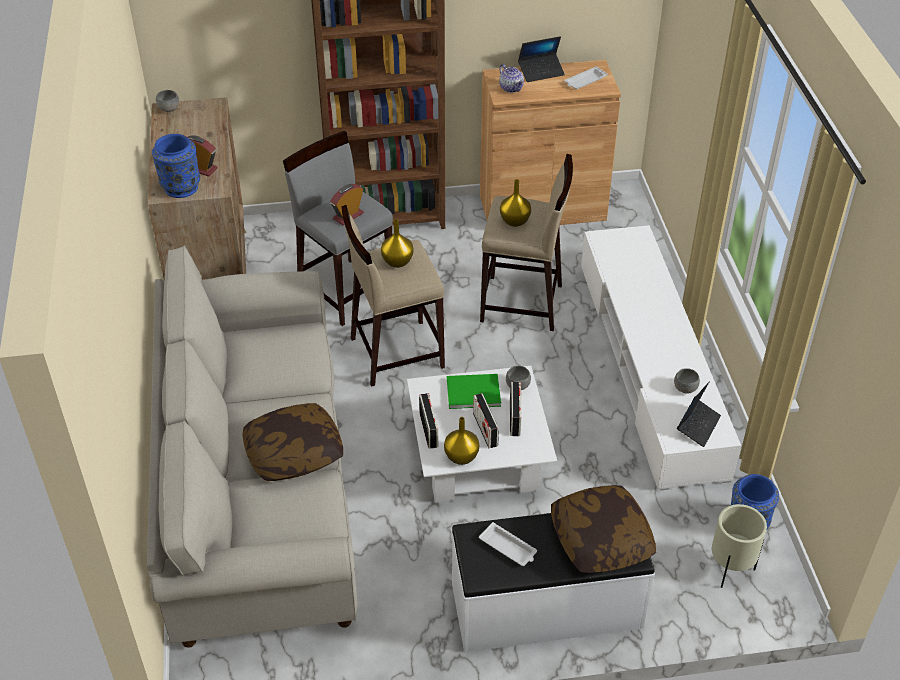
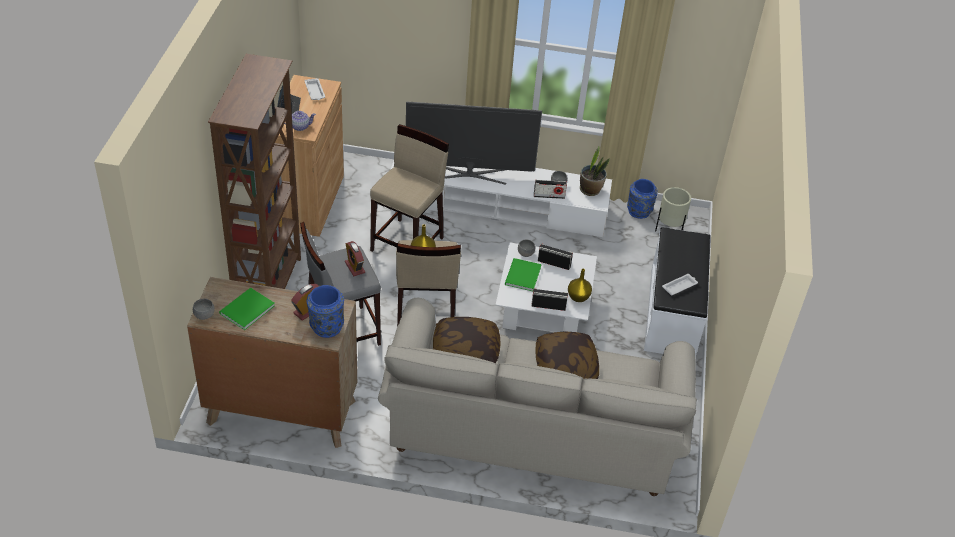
camera: 75 degrees left, 0 degrees up
(186, 130) = (245, 310): none -> green book
(485, 430) = (559, 280): radio -> radio (549, 196)
(514, 221) = (408, 187): yellow vase -> none
(600, 540) = (685, 248): pillow -> pillow (465, 350)
(642, 298) = (469, 174): none -> television
(698, 425) = (590, 190): laptop -> potted plant

